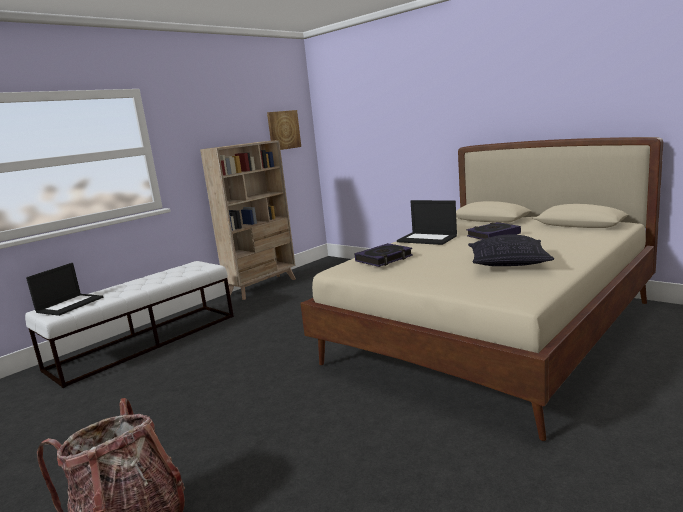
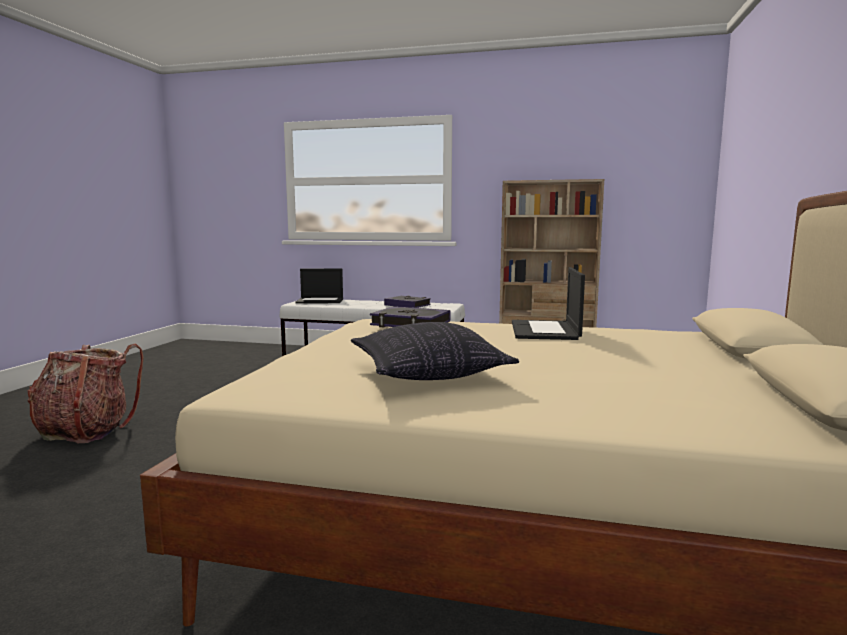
camera: 60 degrees right, 5 degrees down
(283, 130) = (650, 169): picture -> none
(493, 235) = (612, 355): book -> book (407, 305)

